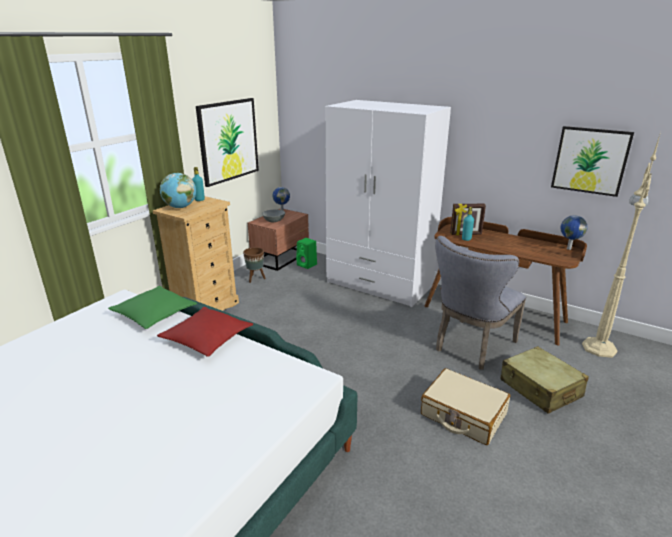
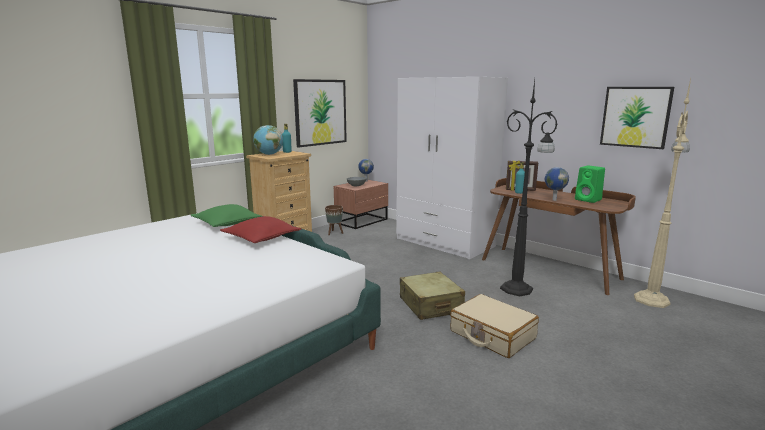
camera: 10 degrees right, 10 degrees down
(307, 265) = (383, 227): green speaker -> green speaker (589, 200)
(471, 347) = (517, 290): grey chair -> black floor lamp
(540, 388) = (578, 324): beige suitcase -> beige suitcase (430, 305)
(568, 248) = (618, 201): globe -> globe (554, 200)

